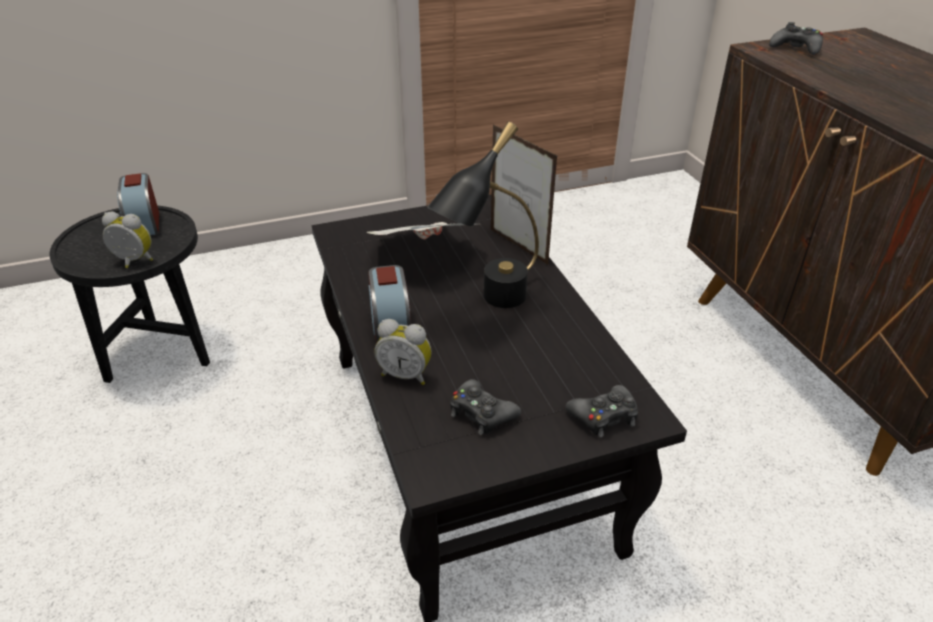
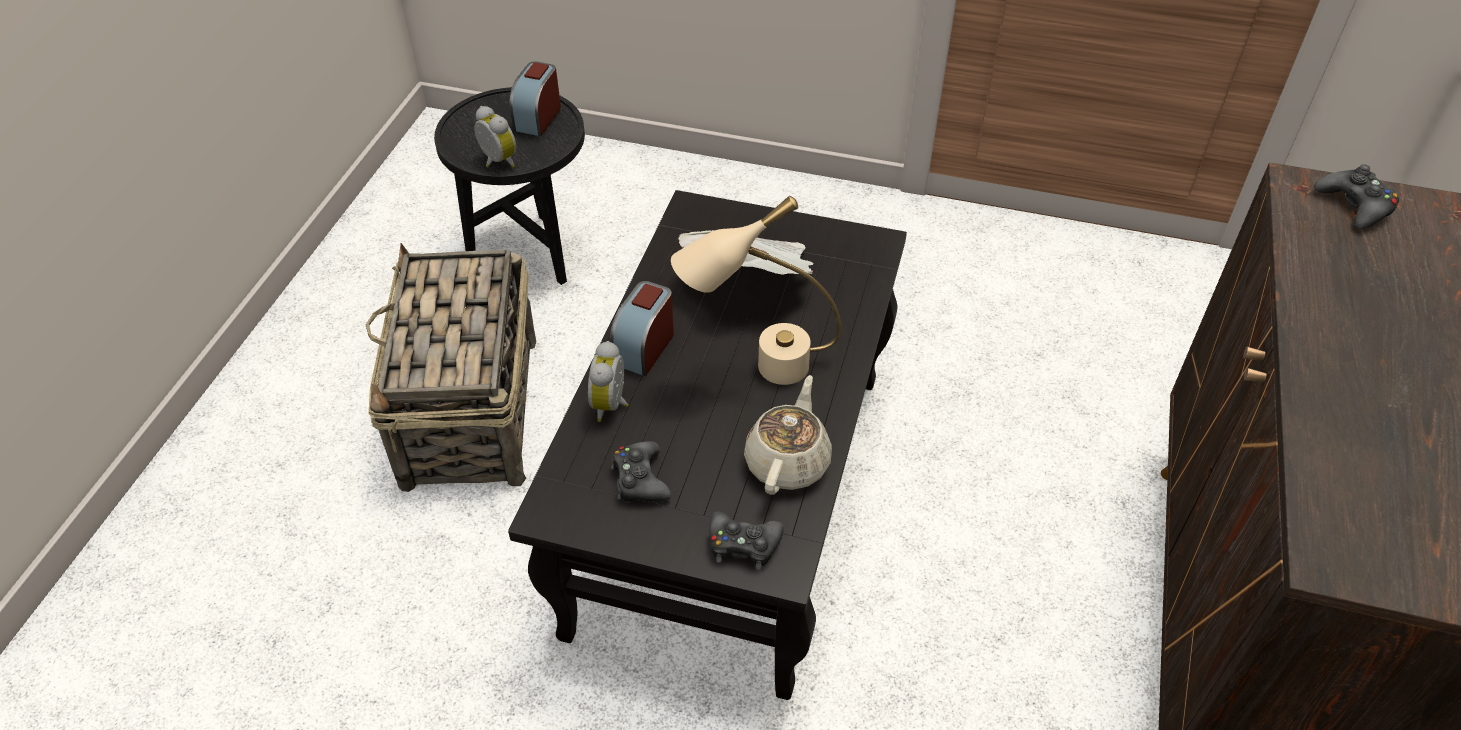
camera: 35 degrees right, 10 degrees up
(200, 492) = (470, 413): none -> basket
(406, 374) = (612, 405): alarm clock -> alarm clock turned 45 degrees clockwise
(489, 304) = (758, 369): black table lamp -> beige table lamp
(518, 246) = (856, 313): picture frame -> none
(573, 349) = (788, 461): none -> beige teapot

